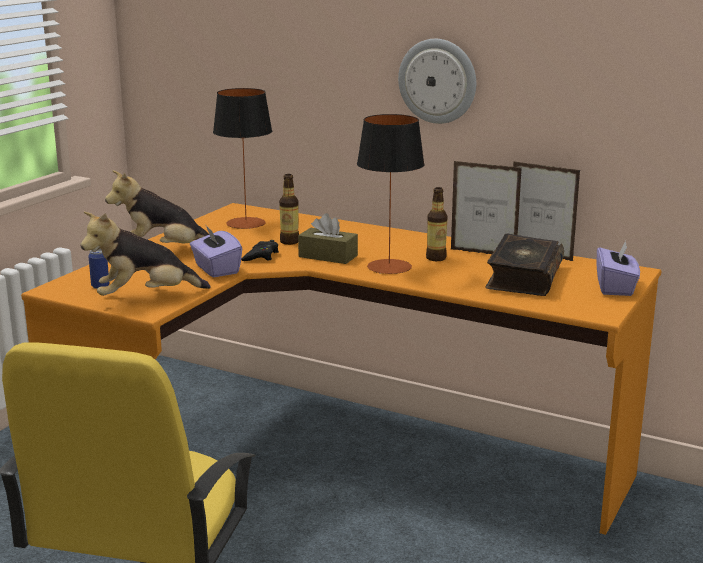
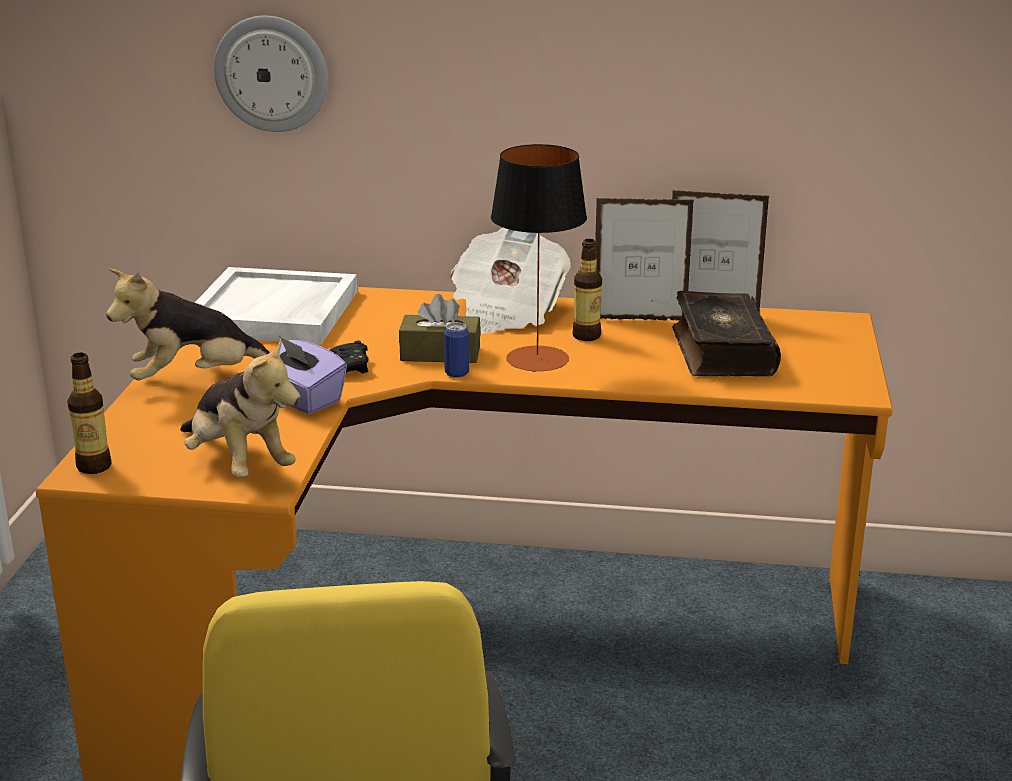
camera: 20 degrees left, 5 degrees up
(100, 286) = (152, 456): can -> can (457, 373)
(145, 297) = (238, 464): plush toy -> plush toy turned 90 degrees counterclockwise
(246, 223) = (274, 313): table lamp -> white tray
(289, 242) = (365, 337): bottle -> bottle (94, 466)
(395, 239) = (506, 312): none -> newspaper
(438, 81) = (547, 83): wall clock -> wall clock (272, 73)
(615, 287) = (842, 349): purple tissue box -> none

